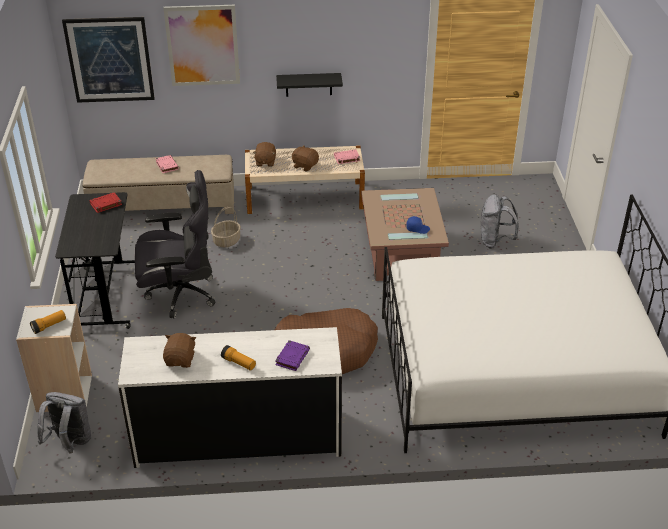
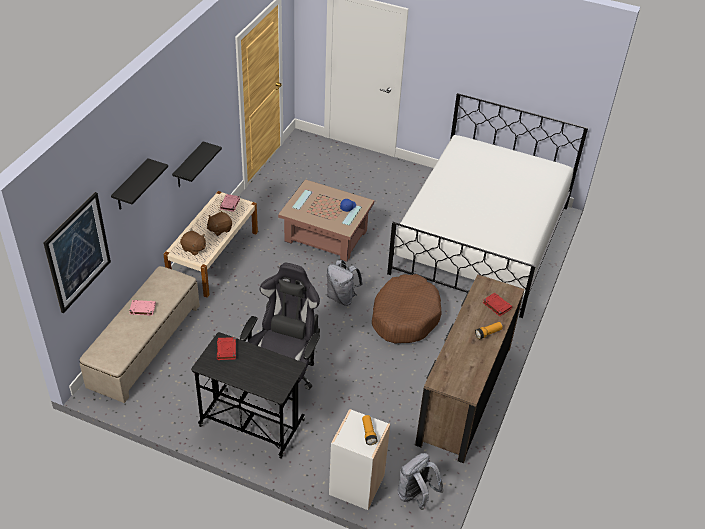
camera: 65 degrees left, 5 degrees up
(180, 360) = (468, 362): brown plush toy -> none
(202, 45) = (131, 186): picture -> black shelf
(226, 241) = (233, 322): basket -> none
(237, 437) = (463, 395): white dresser -> brown dresser
(292, 357) = (496, 305): purple book -> red book
(495, 241) = (348, 188): grey backpack -> grey backpack (342, 297)

